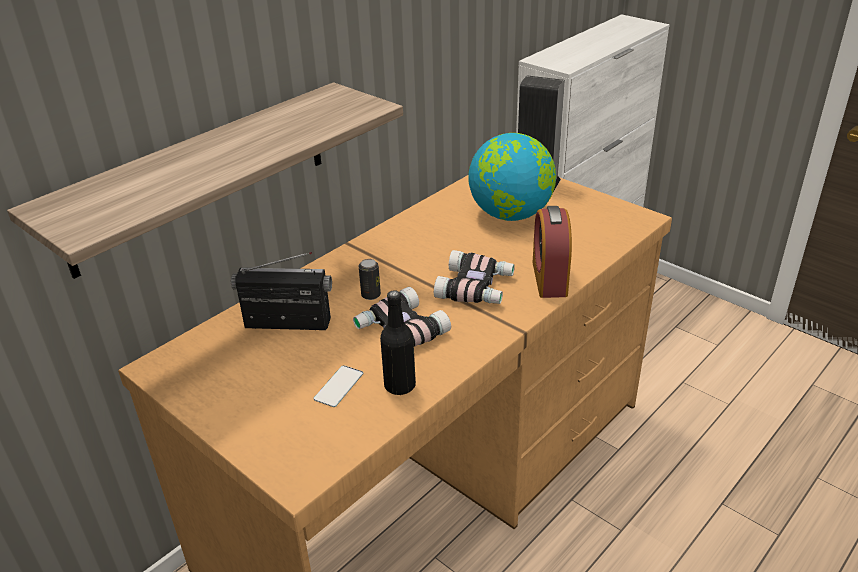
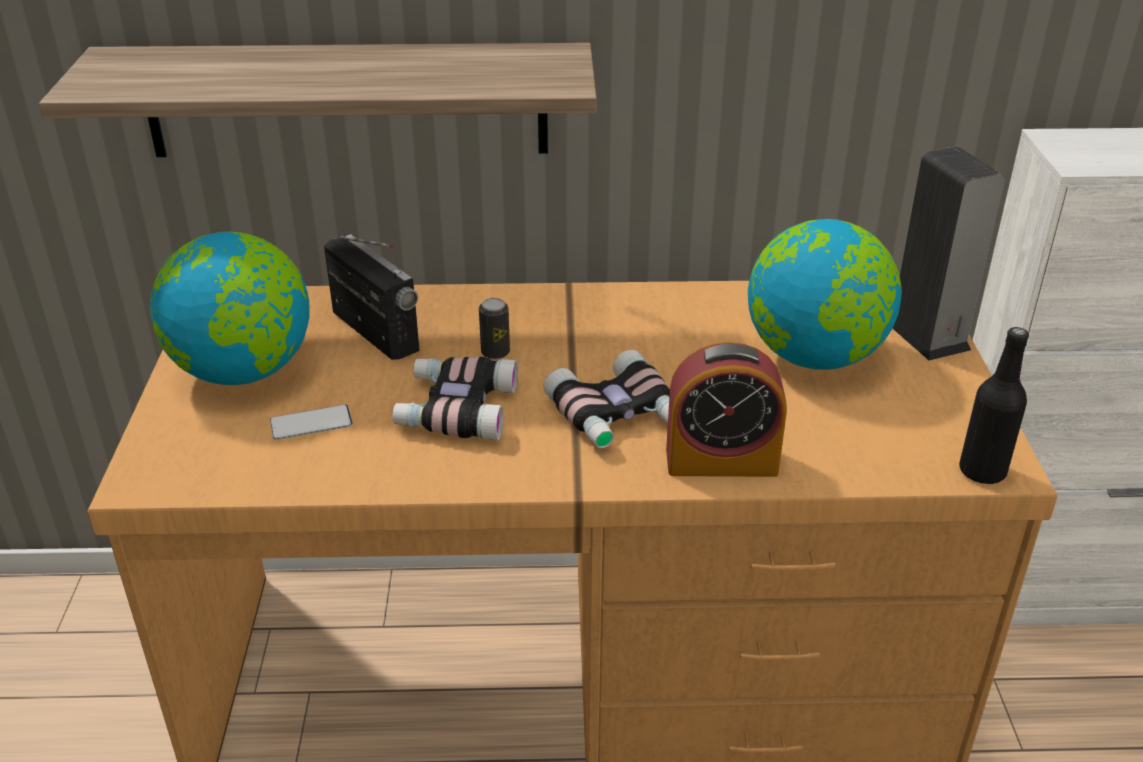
camera: 45 degrees right, 0 degrees up
(249, 389) = (244, 372): none -> globe
(400, 386) = (360, 462): black bottle -> black bottle (982, 471)
(549, 278) = (721, 461): alarm clock -> alarm clock turned 135 degrees counterclockwise

